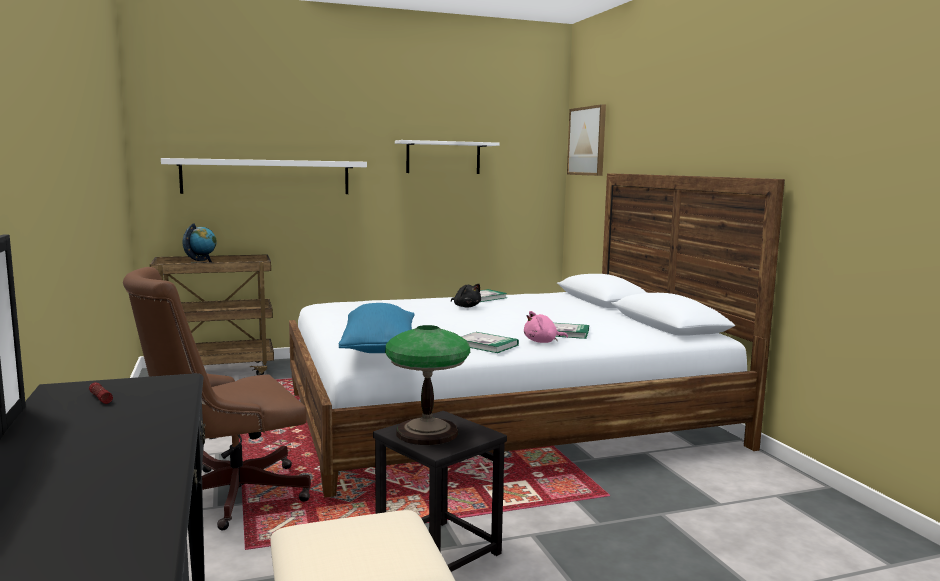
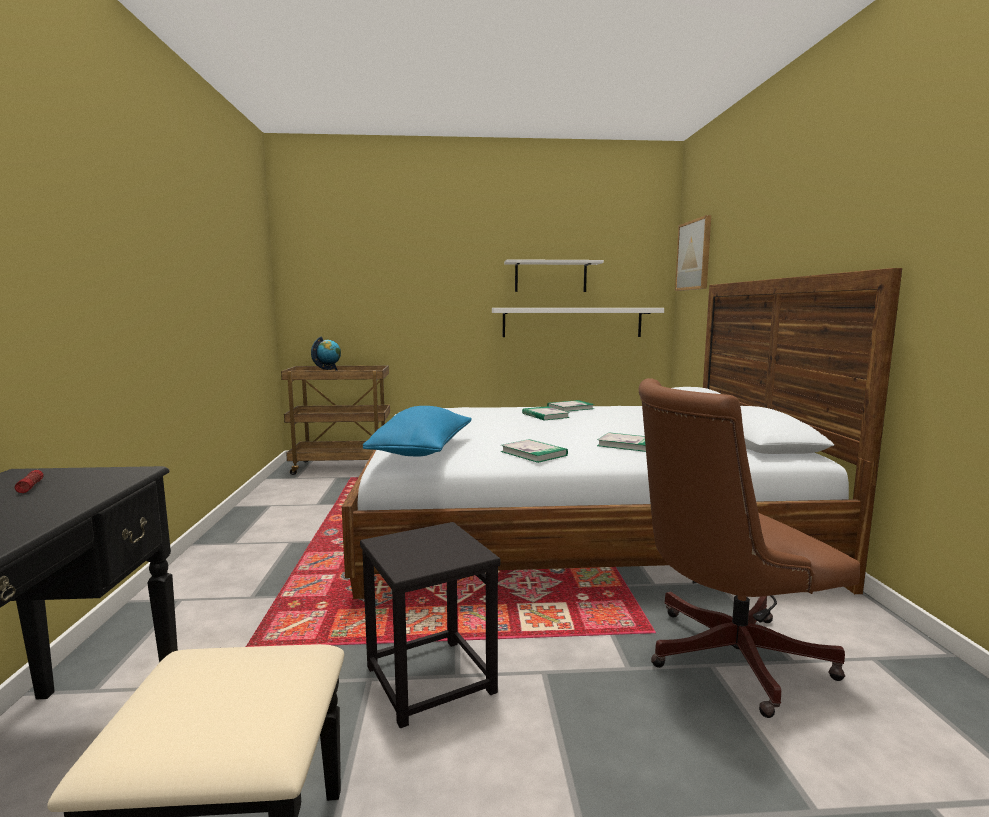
camera: 15 degrees right, 0 degrees up
(225, 496) = (268, 586): brown office chair -> brown office chair (723, 657)
(266, 176) = (388, 296): white shelf -> white shelf (572, 322)
(426, 432) = (413, 547): table lamp -> none
(466, 306) = (545, 415): black plush toy -> book
(542, 342) = (597, 453): pink plush toy -> none

